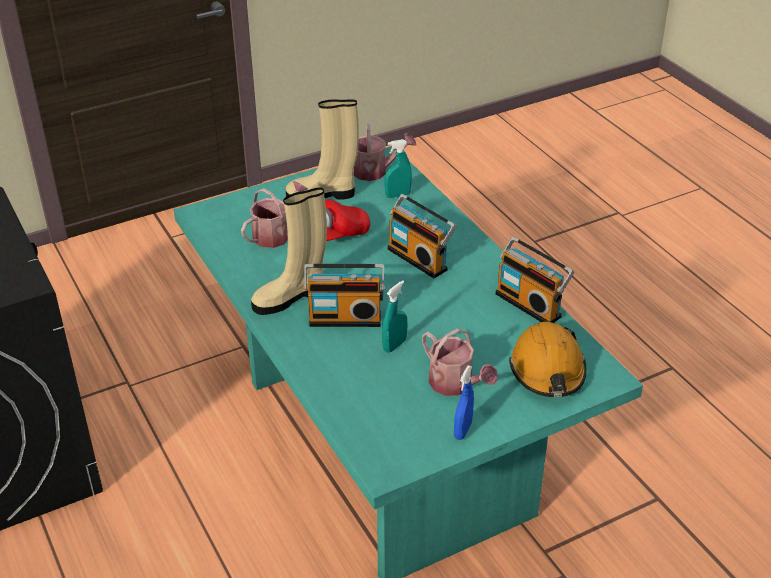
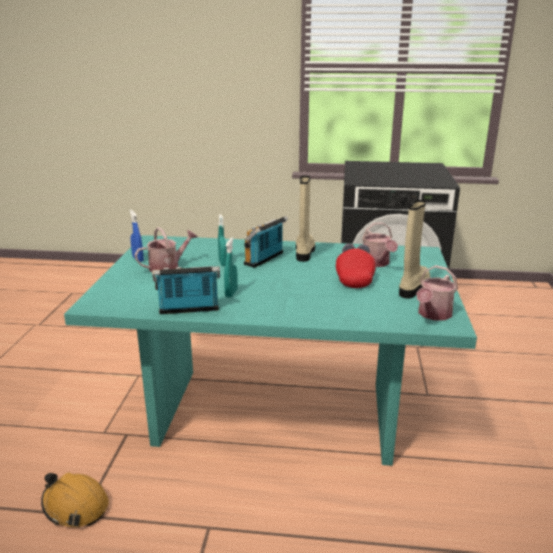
camera: 125 degrees right, 15 degrees down
(398, 195) = (384, 312): turquoise spray bottle -> turquoise spray bottle (231, 293)
(419, 258) = (291, 293): radio -> none
(455, 384) = (168, 267): watering can -> watering can turned 150 degrees clockwise
(547, 371) = (129, 292): orange hard hat -> orange hard hat (75, 506)

